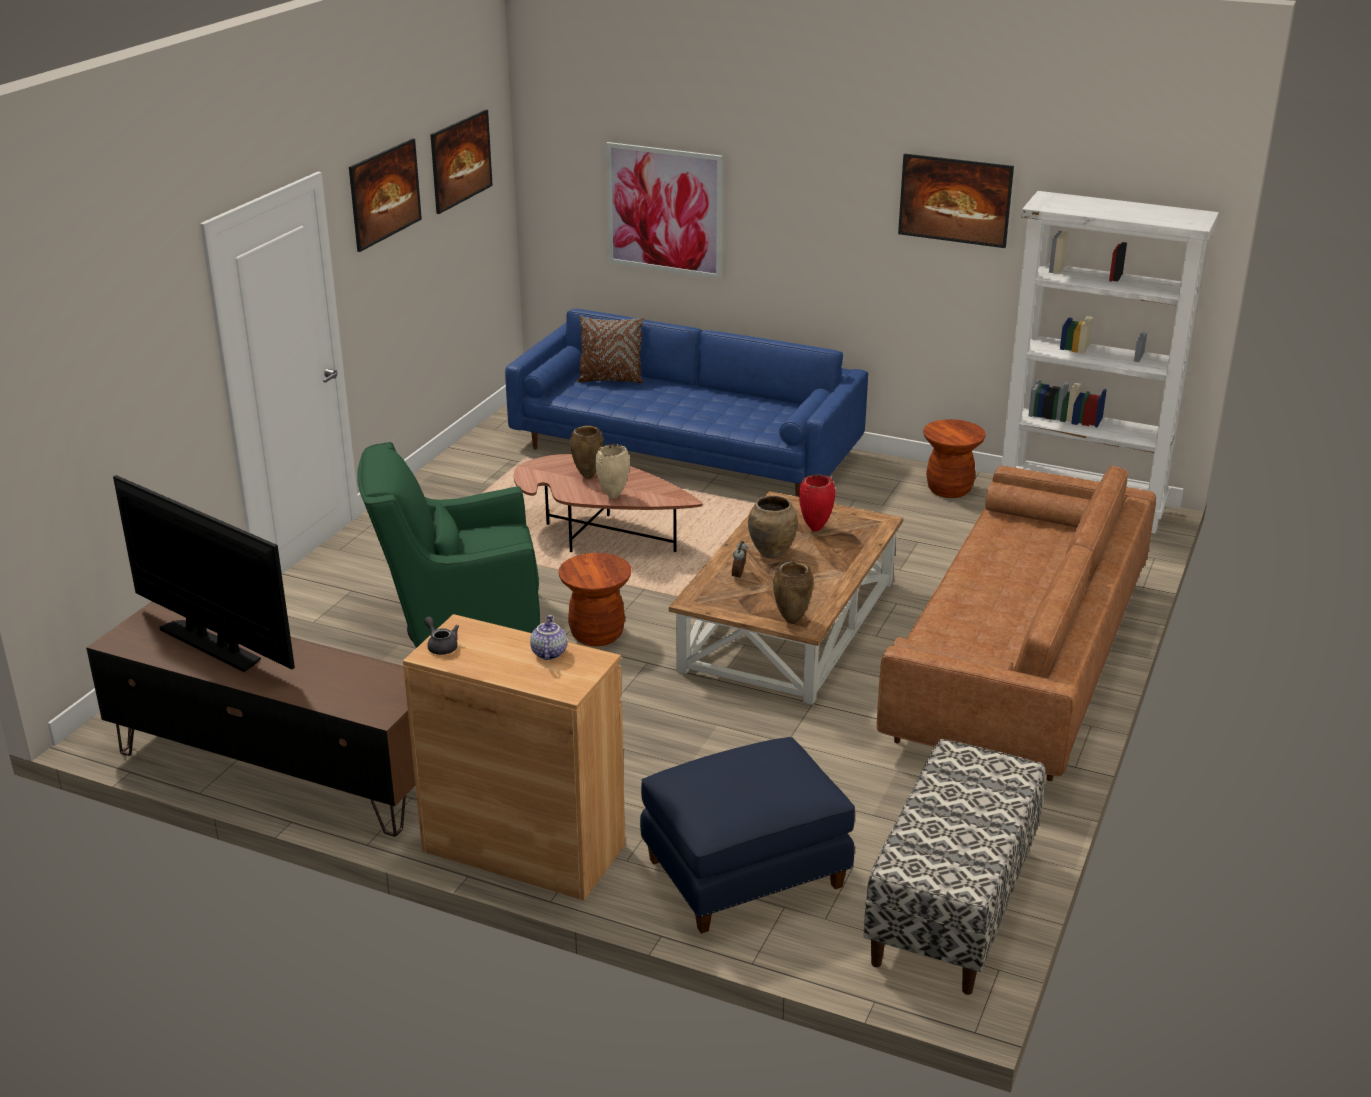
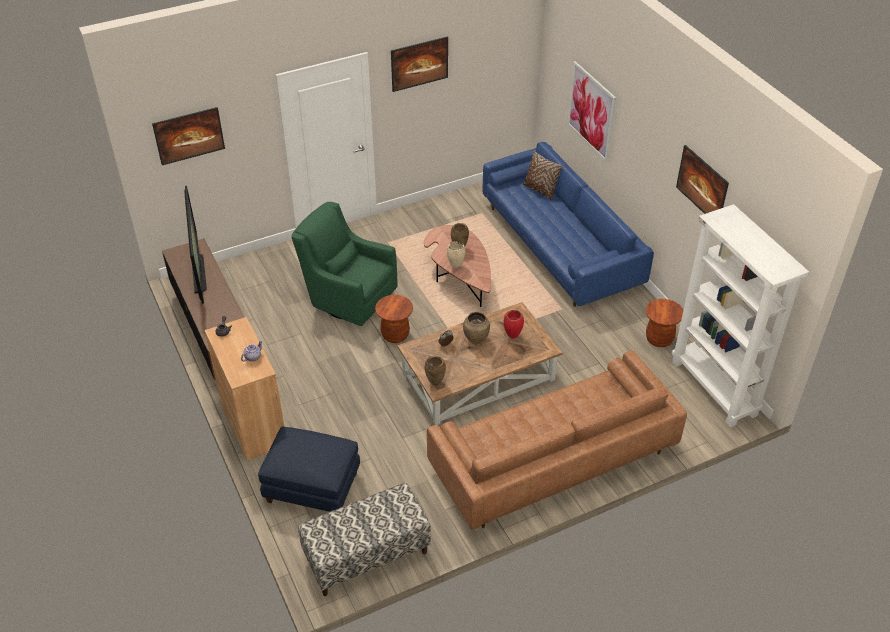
camera: 40 degrees right, 15 degrees up
(462, 180) = (490, 57): picture -> picture (191, 146)

